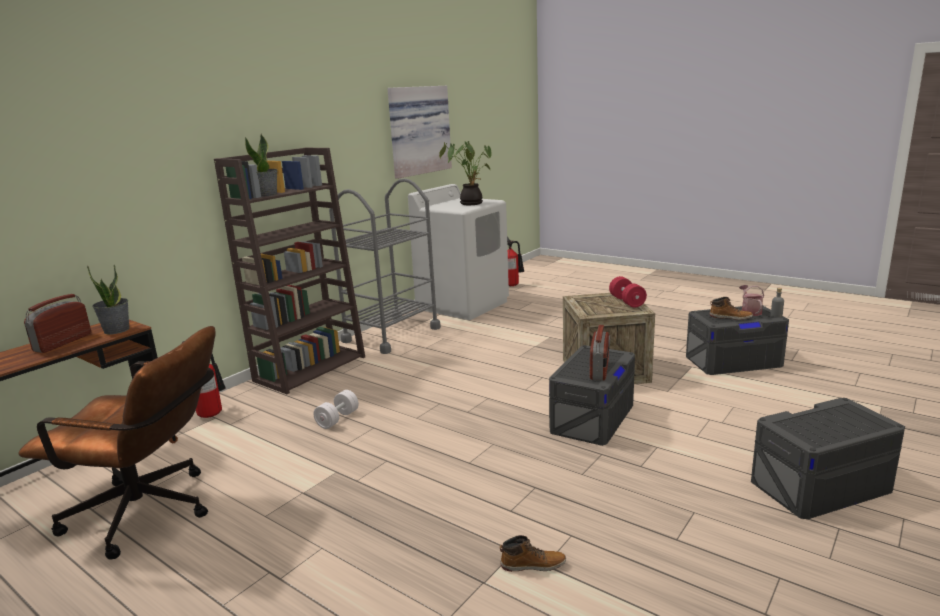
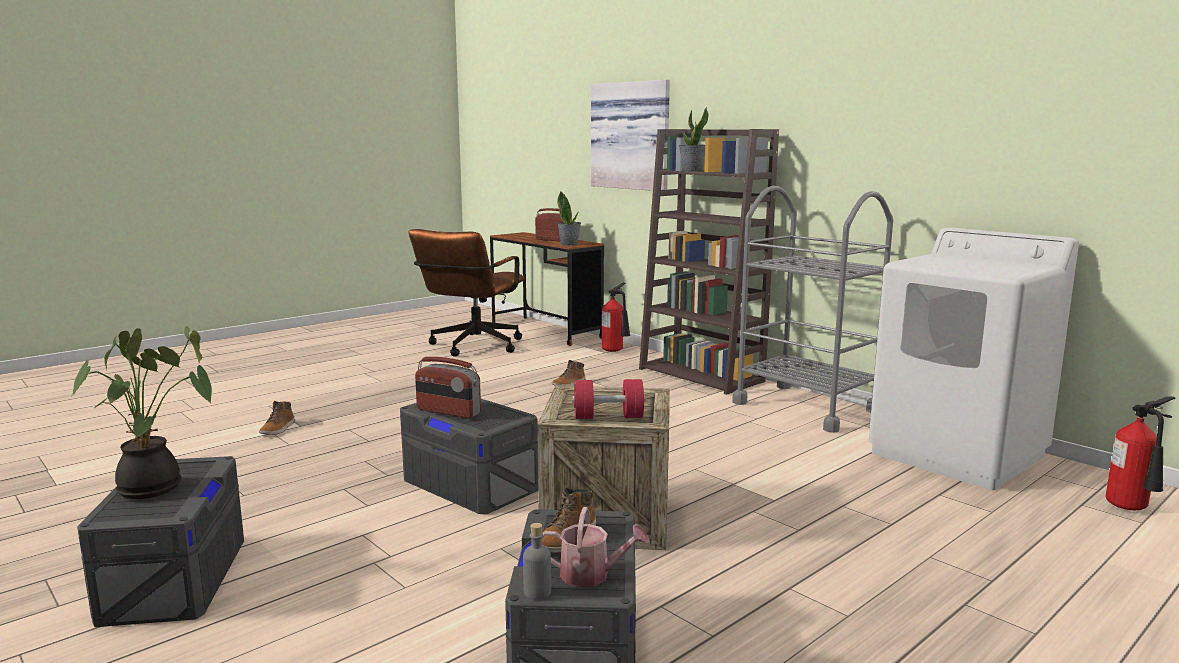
camera: 100 degrees right, 5 degrees down
(337, 419) = (569, 384): white dumbbell -> boot
(417, 130) = (1008, 124): picture -> picture (632, 136)
(470, 203) = (974, 266): potted plant -> potted plant (155, 488)

